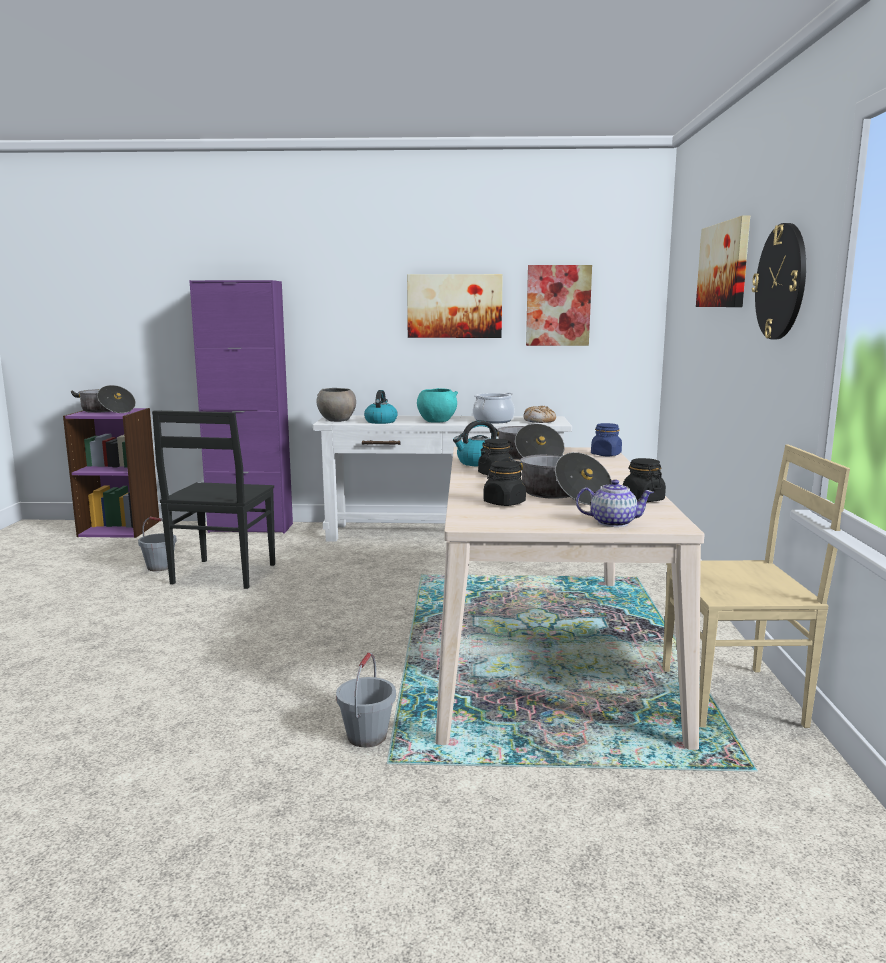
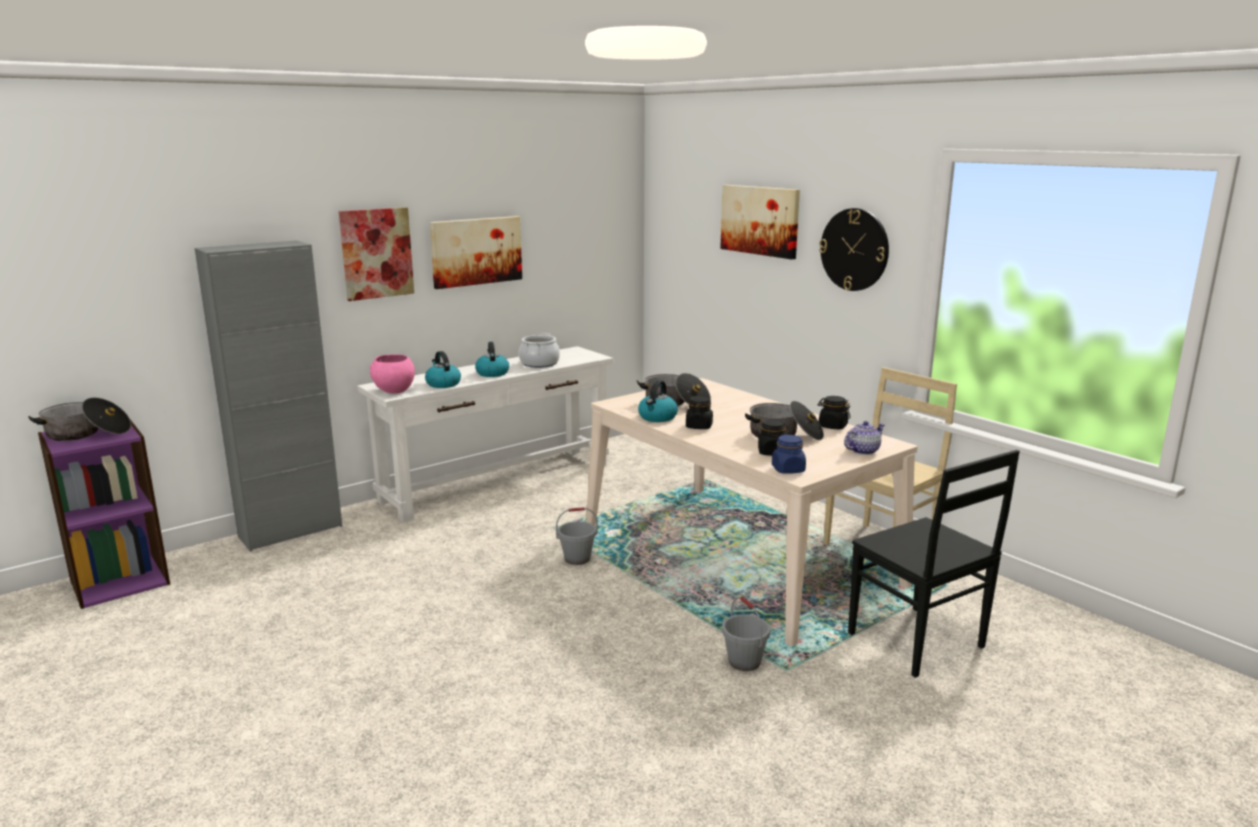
camera: 40 degrees left, 5 degrees up
(160, 567) = (282, 605): grey bucket -> grey bucket (577, 558)
(222, 575) = (371, 589): black chair -> black chair (918, 642)
(251, 528) = (290, 531): purple cabinet -> grey cabinet
(336, 420) = (394, 390): grey bowl -> pink bowl
(436, 421) = (492, 373): turquoise bowl -> kettle
(539, 421) = (576, 357): bread -> none
(558, 305) = (565, 242): picture -> picture (376, 253)
(606, 455) = (715, 387): blue jar -> blue jar (788, 470)

